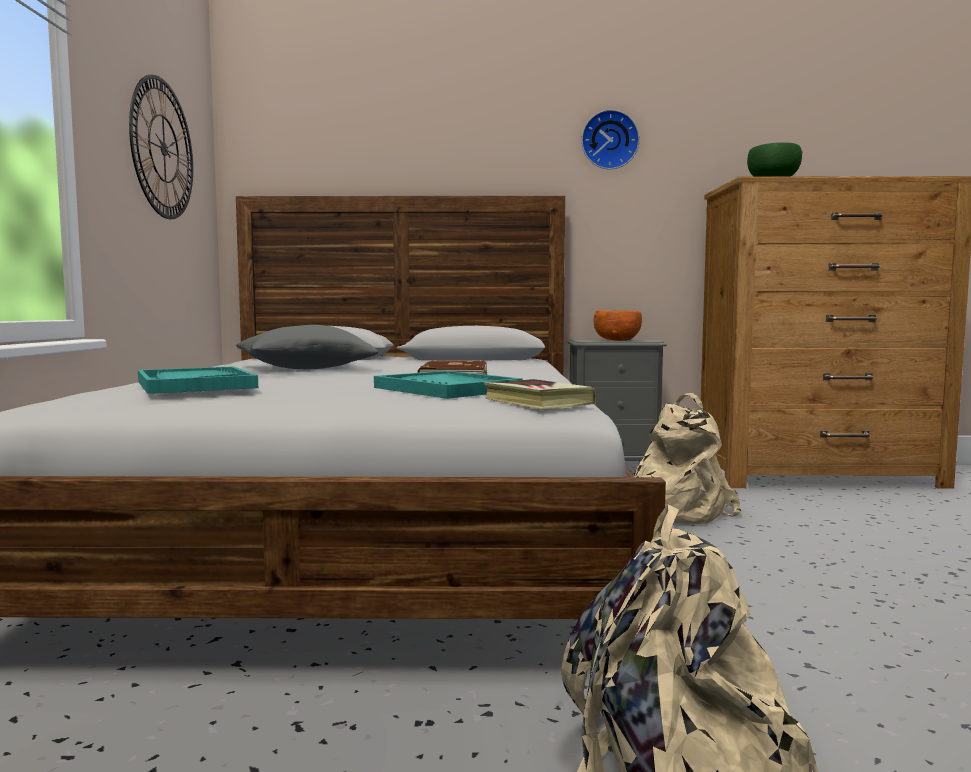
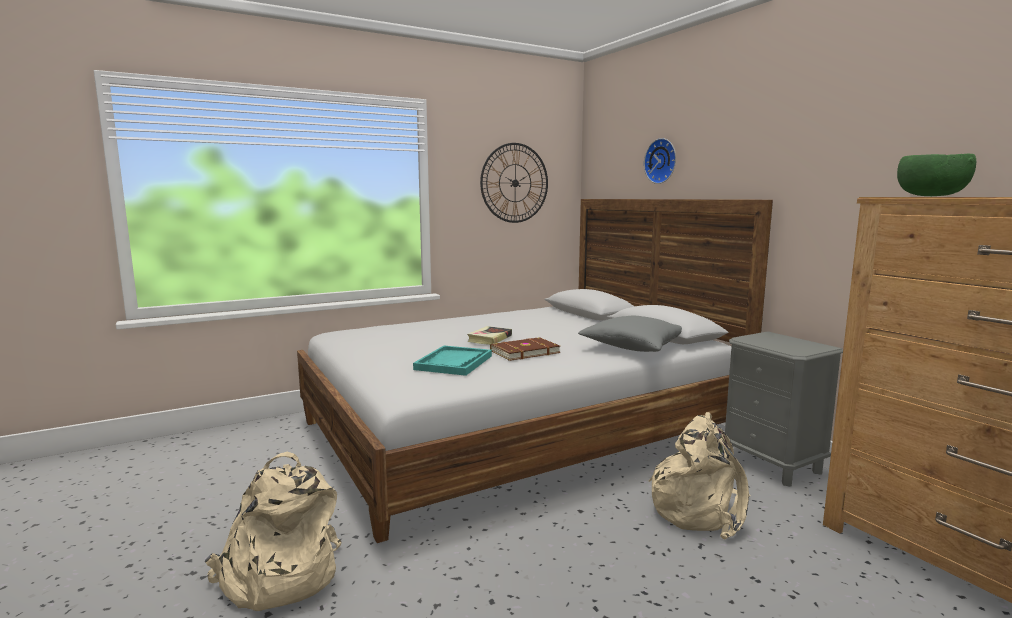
camera: 60 degrees right, 5 degrees up
(195, 384) = (398, 331): turquoise tray -> none
(304, 369) = (516, 324): grey pillow -> grey pillow (632, 347)
(537, 402) = (418, 385): book -> book (489, 339)
(609, 140) = (825, 141): wall clock -> wall clock (662, 161)
(616, 340) = (776, 343): orange bowl -> none

